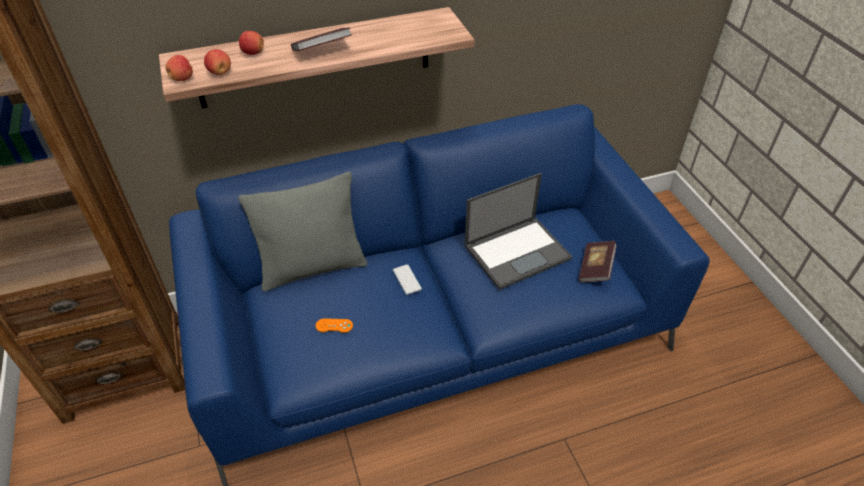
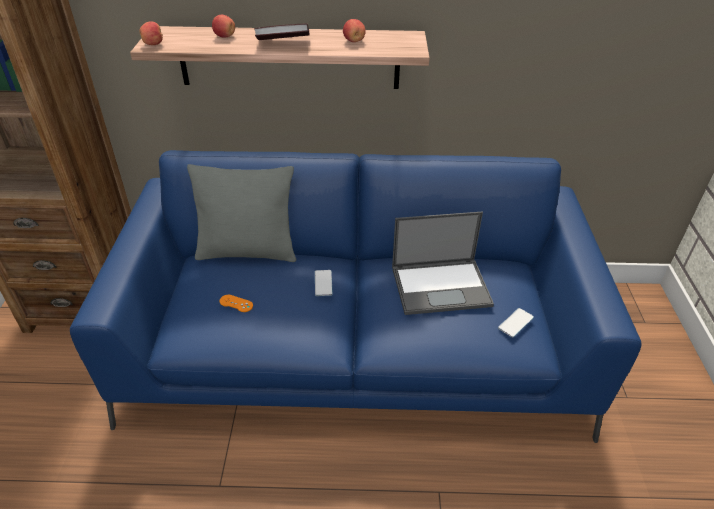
camera: 20 degrees right, 5 degrees down
(220, 72) = (186, 45): apple -> apple (354, 41)
(595, 268) = (515, 323): book -> phone

